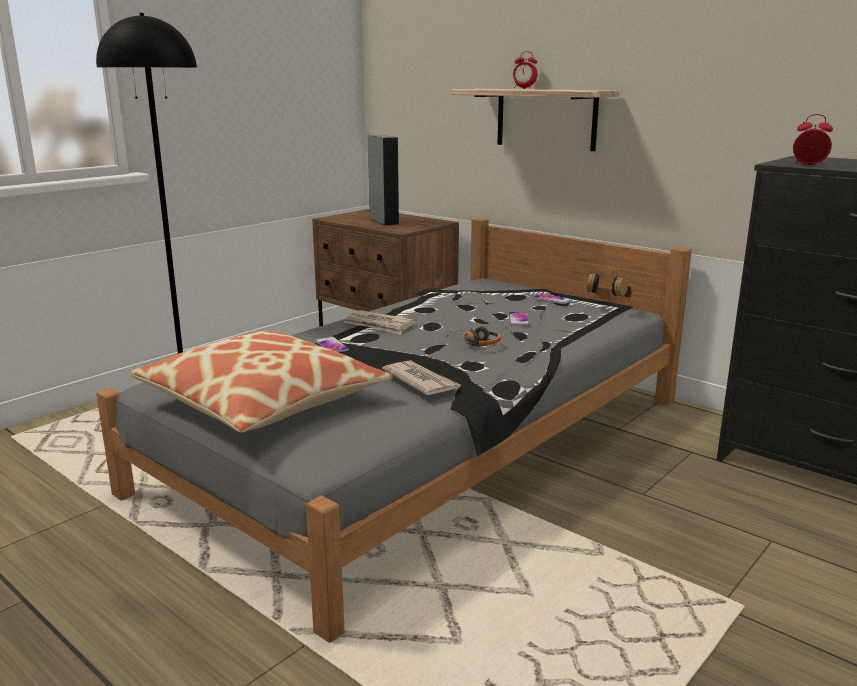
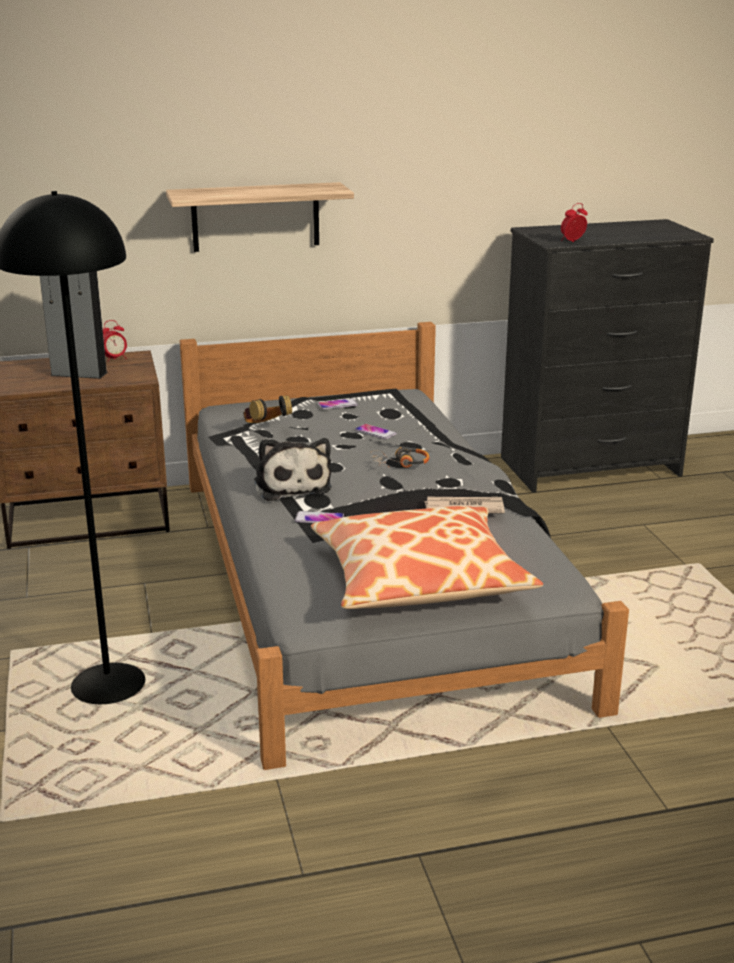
camera: 55 degrees left, 5 degrees up
(379, 325) = (291, 485): newspaper -> plush toy
(524, 88) = (233, 188): alarm clock -> alarm clock (115, 359)
(609, 307) = (384, 395): headphones -> headphones (266, 429)

